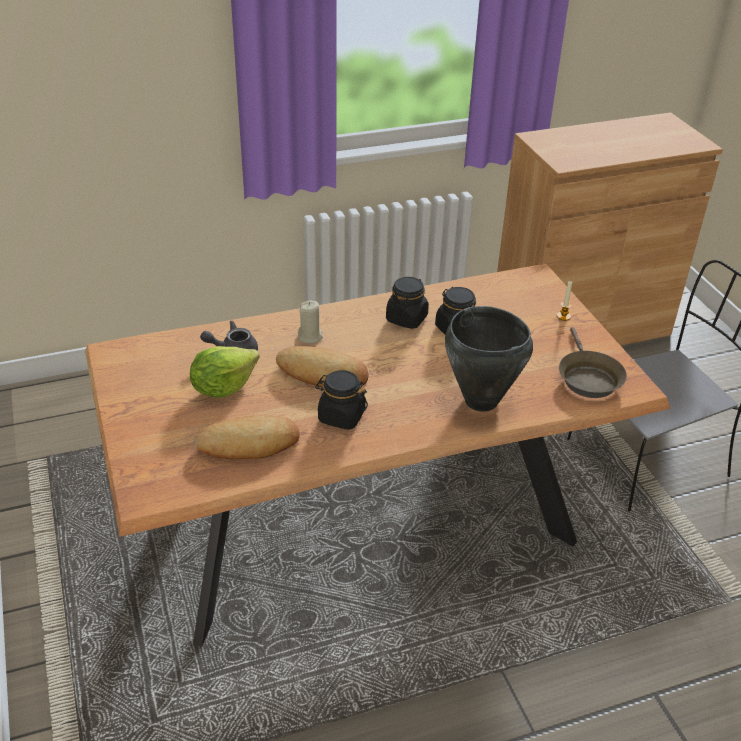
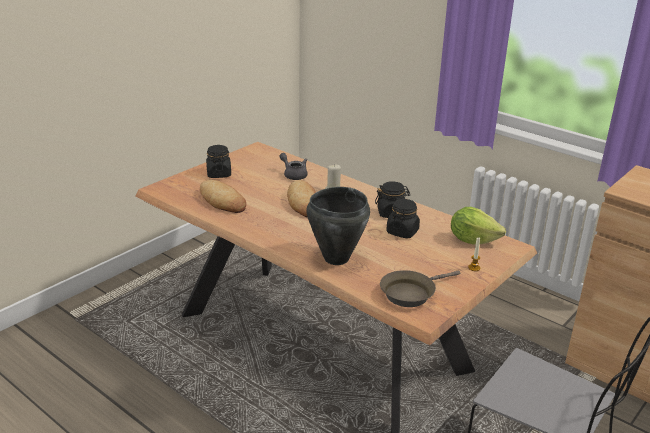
camera: 60 degrees right, 10 degrees down
(223, 387) = (260, 181): lettuce -> lettuce (472, 240)
(341, 416) = (271, 219): black jar -> black jar (219, 174)

